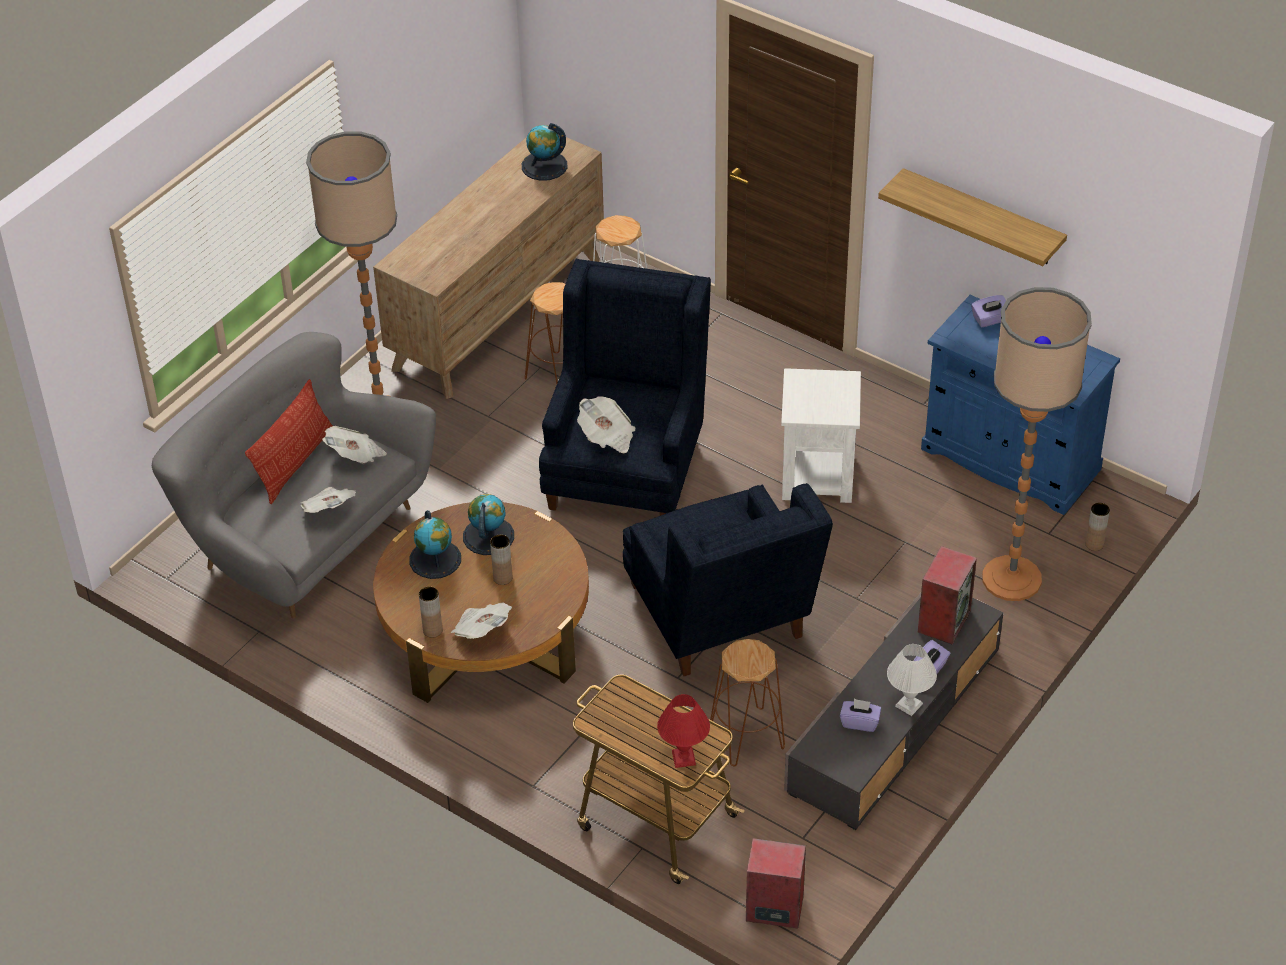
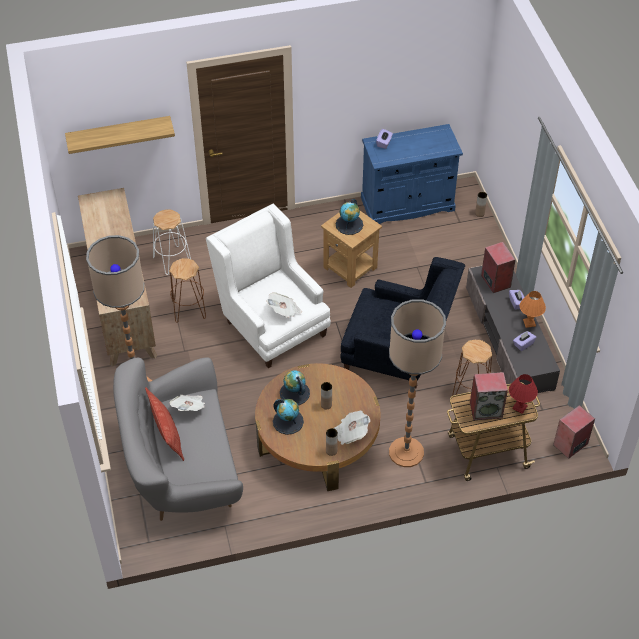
camera: 50 degrees left, 5 degrees up
(329, 510) = (214, 440): newspaper -> none
(544, 166) = (108, 212): globe -> globe (349, 224)
(626, 464) = (271, 323): blue armchair -> white armchair
(639, 725) = (486, 409): none -> speaker
(817, 477) = (350, 268): white side table -> brown side table
(909, 704) = (529, 322): white table lamp -> orange table lamp
(982, 218) = (365, 96): shelf -> shelf (119, 133)
(1012, 579) = (472, 250): floor lamp -> floor lamp (406, 452)

